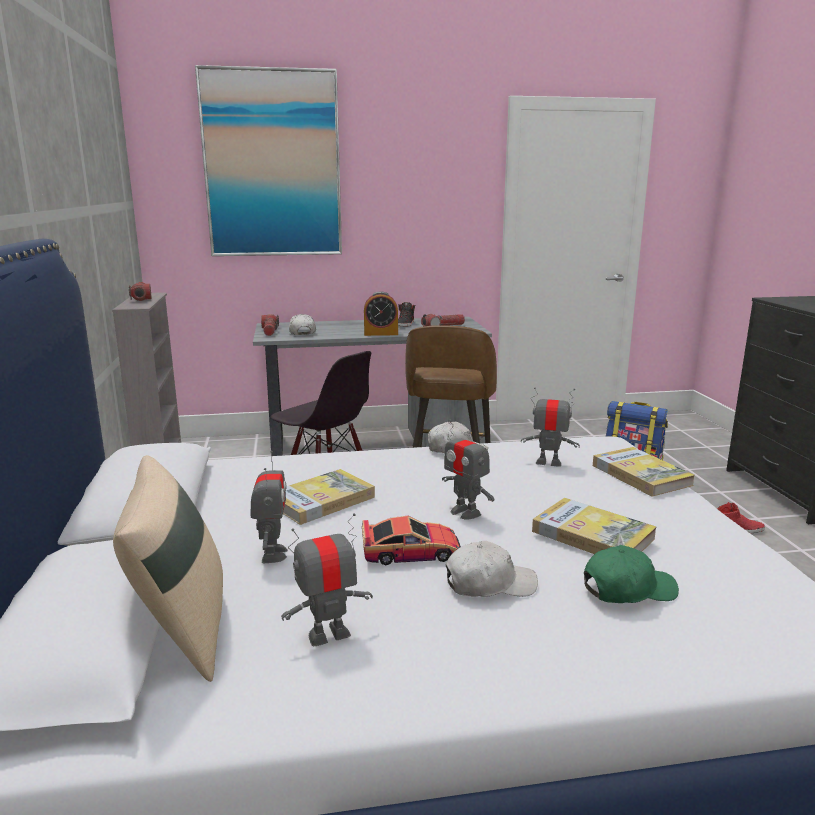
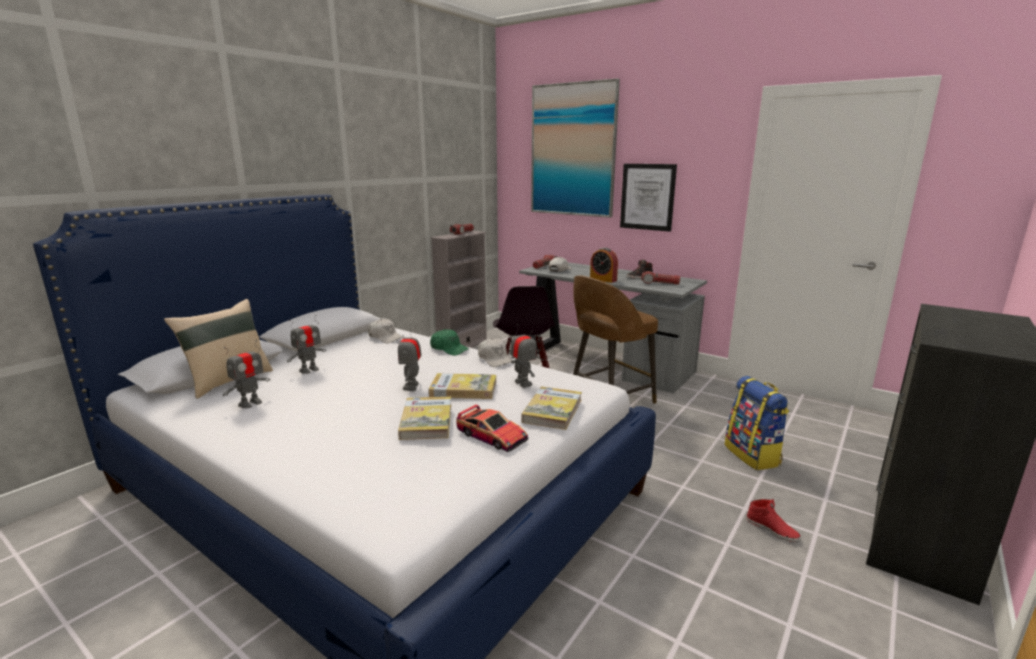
camera: 45 degrees right, 0 degrees up
(322, 500) = (377, 358): book -> book (463, 389)
(328, 635) = (250, 403): toy robot -> toy robot turned 105 degrees clockwise
(388, 224) = (647, 197): none -> picture
(412, 552) = (346, 391): toy car -> toy car (492, 436)
(489, 584) = (334, 416): white cap -> white cap (385, 337)
(628, 589) = (367, 447): green cap -> green cap (449, 349)

